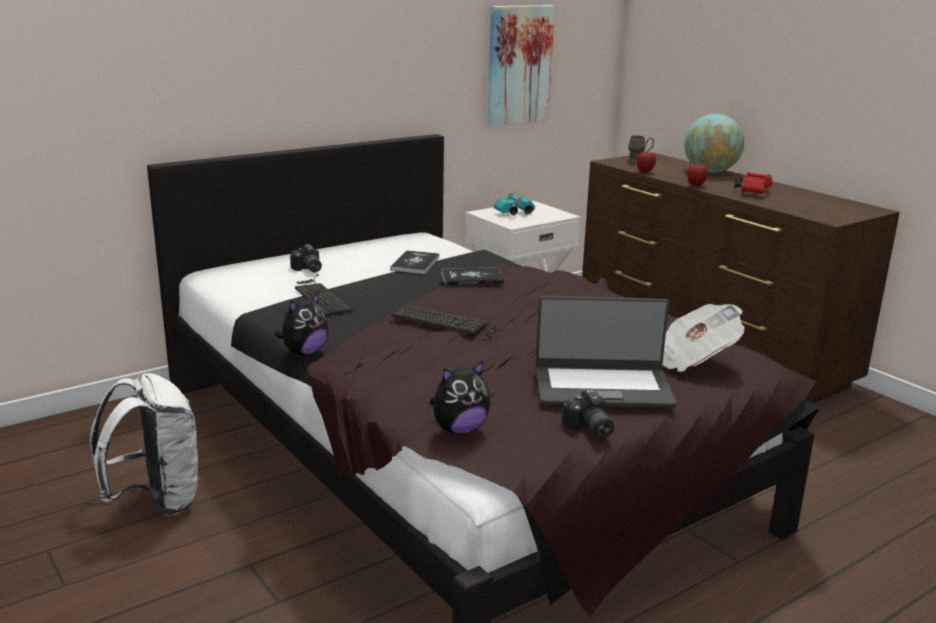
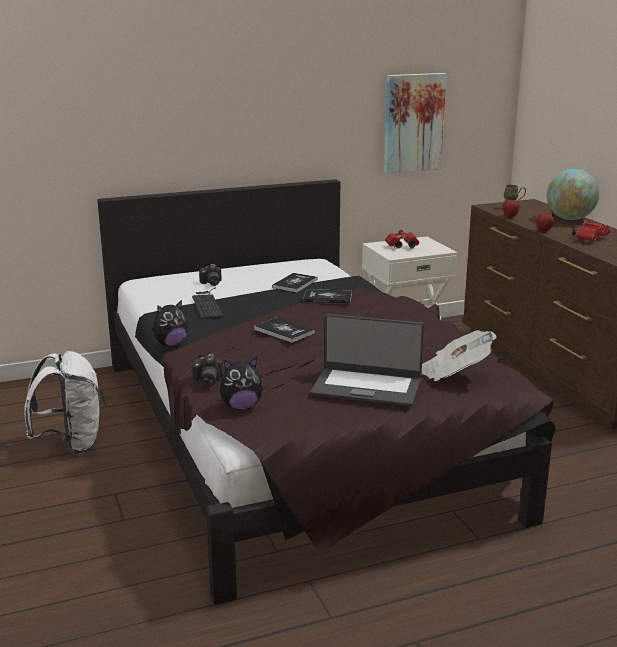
camera: 15 degrees right, 0 degrees up
(449, 323) = (284, 331): keyboard -> book
(514, 214) = (401, 247): turquoise binoculars -> red binoculars
(588, 429) = (335, 415): camera -> camera (206, 381)

